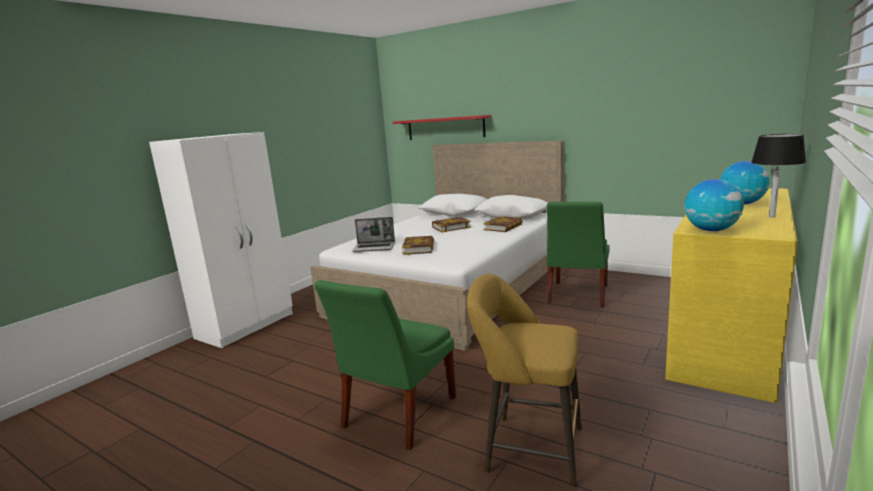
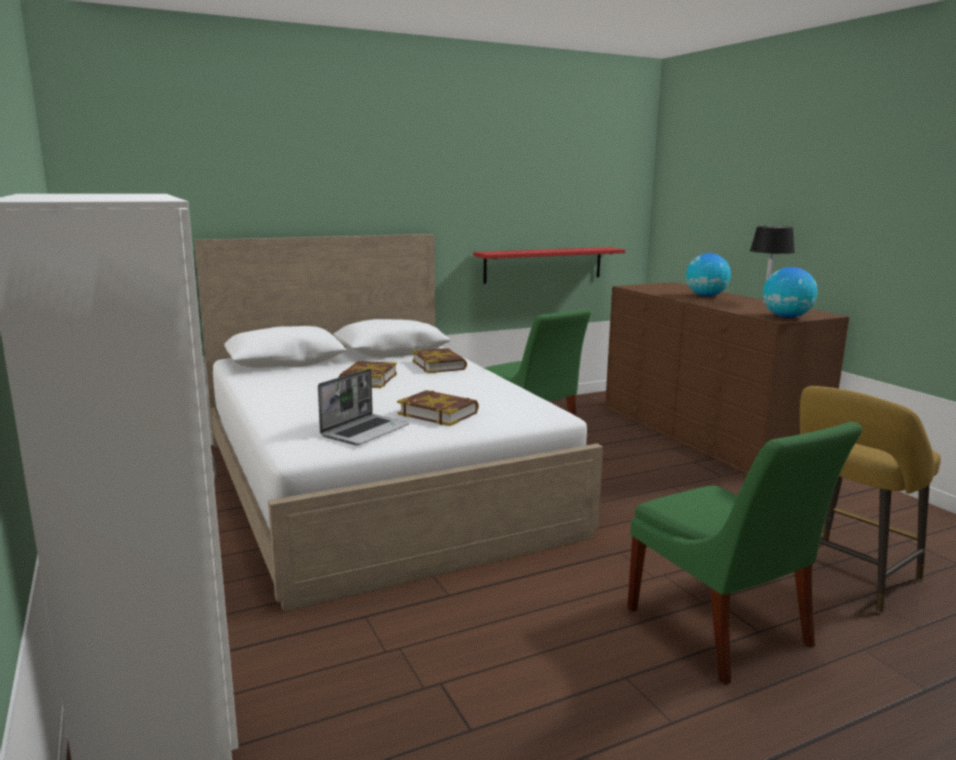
camera: 60 degrees left, 0 degrees up
(445, 128) = (219, 208): red shelf -> red shelf (543, 264)
(726, 336) = (704, 433): yellow dresser -> brown dresser

